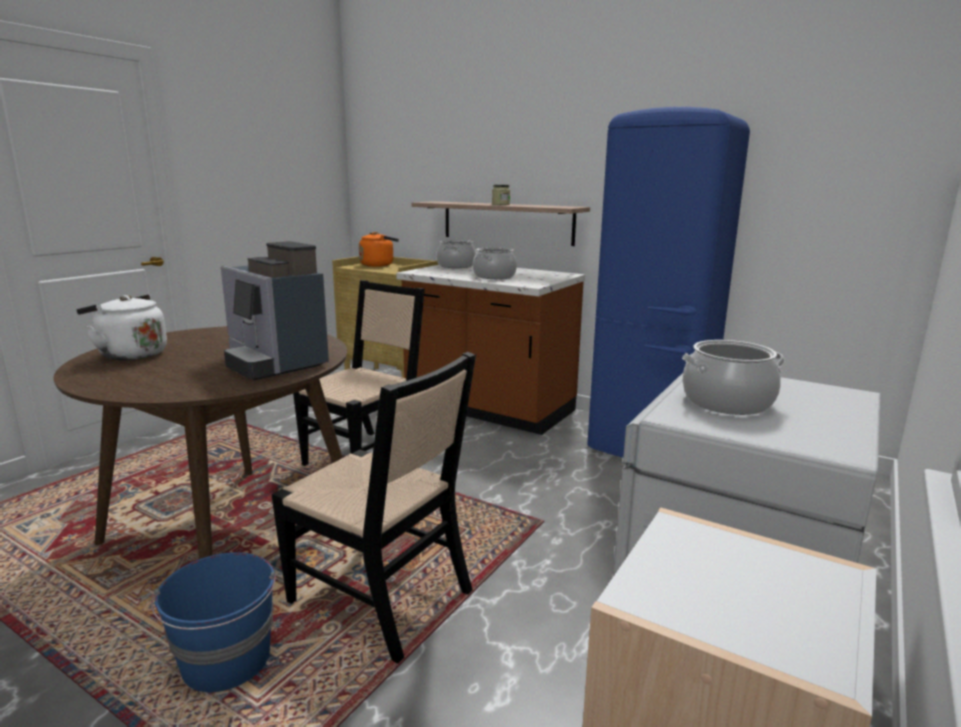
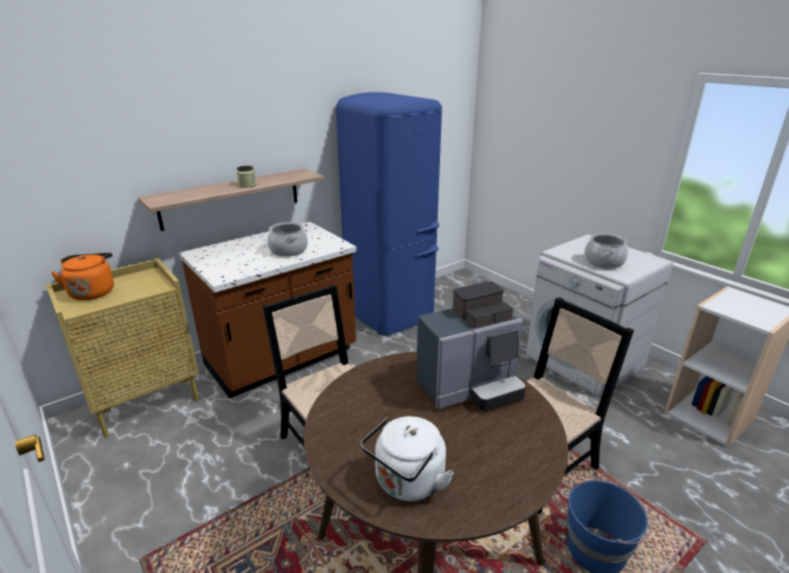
camera: 70 degrees left, 10 degrees up
(456, 266) = (210, 255): cooking pot -> none

